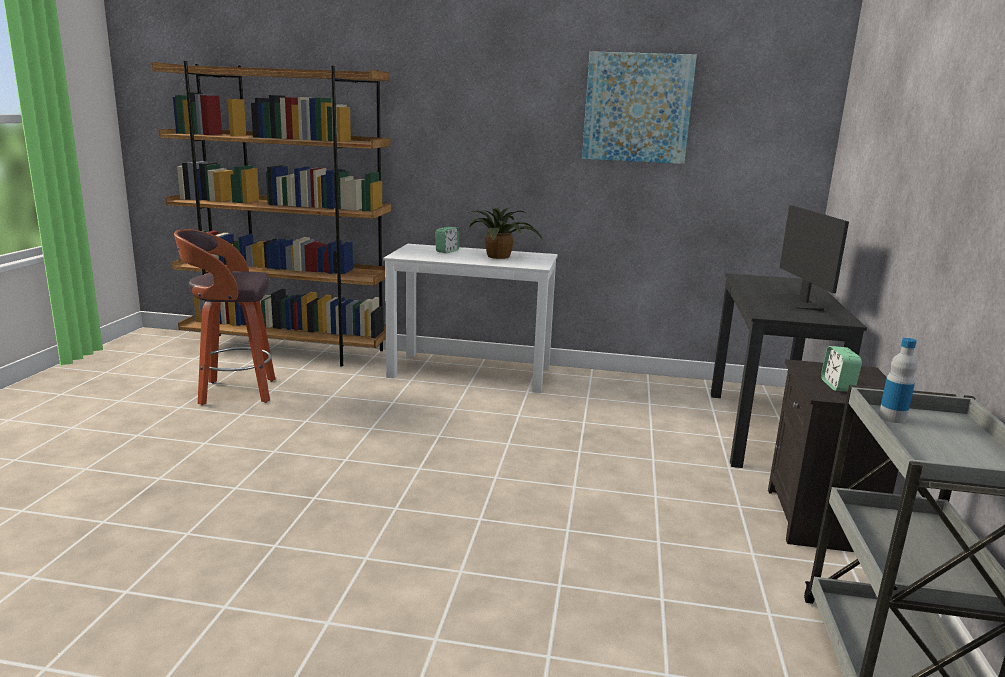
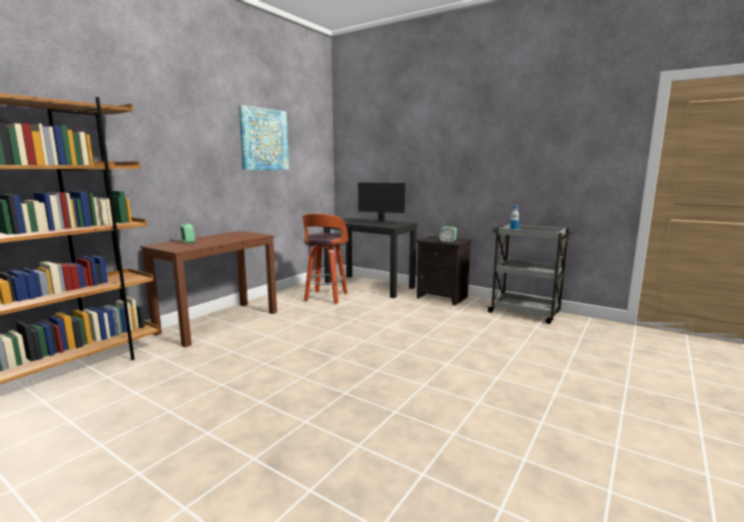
camera: 65 degrees left, 5 degrees down
(235, 392) = (112, 411): stool -> stool (326, 298)
(471, 372) = (219, 322): white desk -> brown desk
(500, 256) = (226, 237): potted plant -> none

